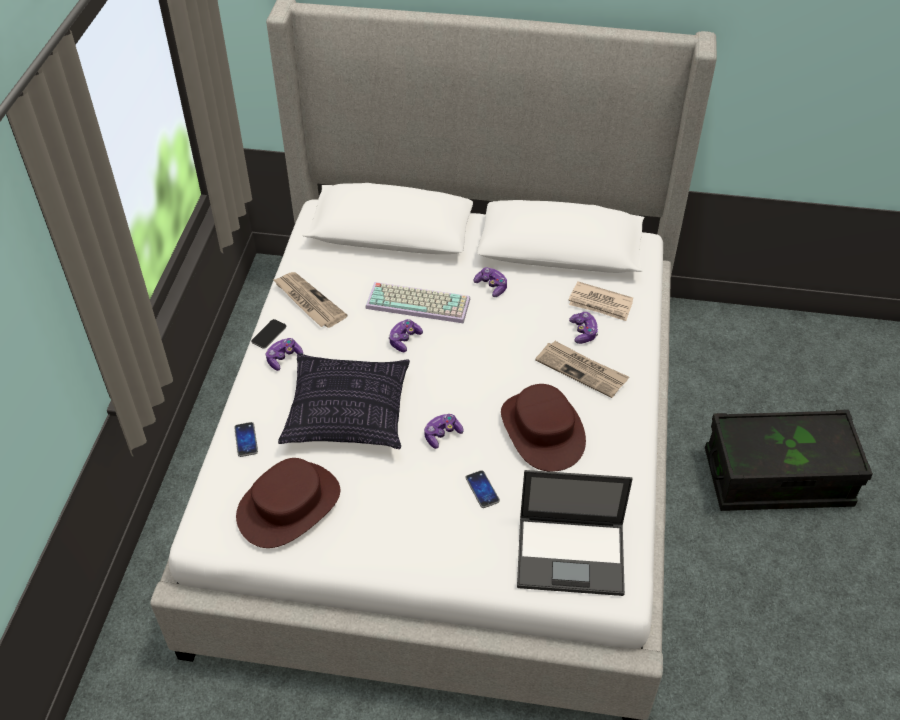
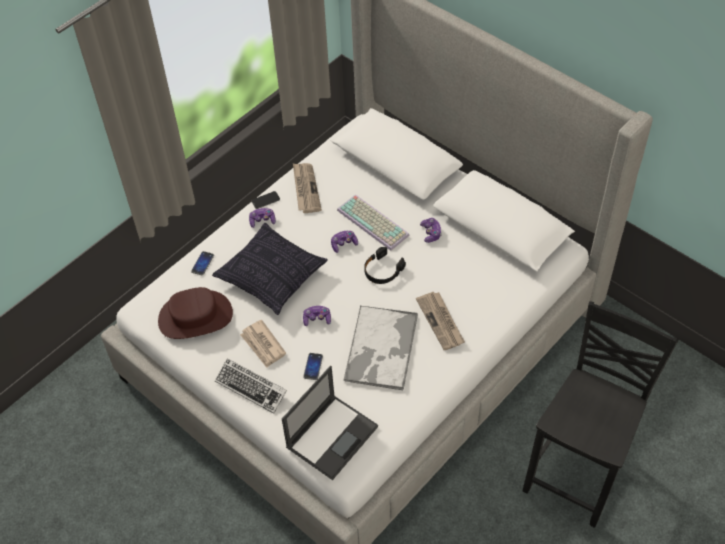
camera: 35 degrees right, 5 degrees up
(428, 553) = (251, 388): none -> keyboard
(472, 347) = (382, 270): none -> black headphones
(543, 430) = (381, 349): brown hat -> tray
(572, 555) = (332, 436): laptop -> laptop turned 90 degrees counterclockwise
(583, 332) = (465, 295): game controller -> none
(600, 304) = (494, 281): newspaper -> newspaper (263, 345)
(777, 479) = (579, 472): black storage box -> black chair

